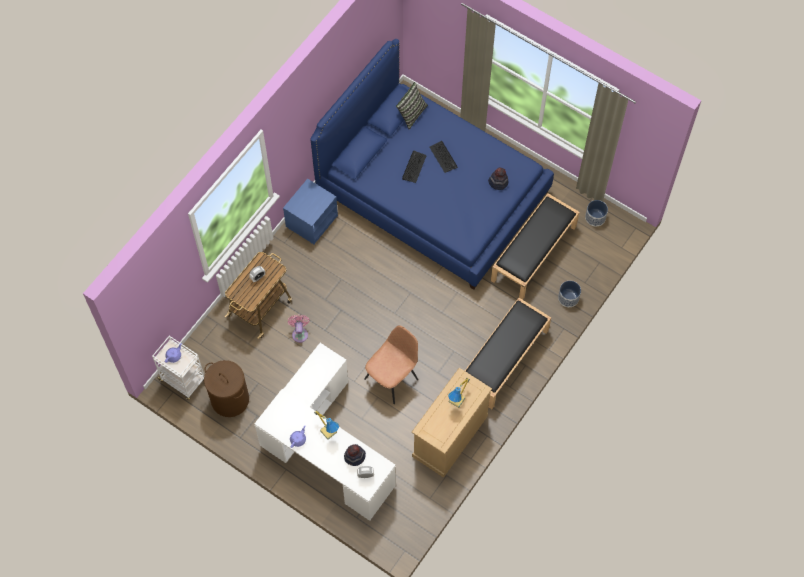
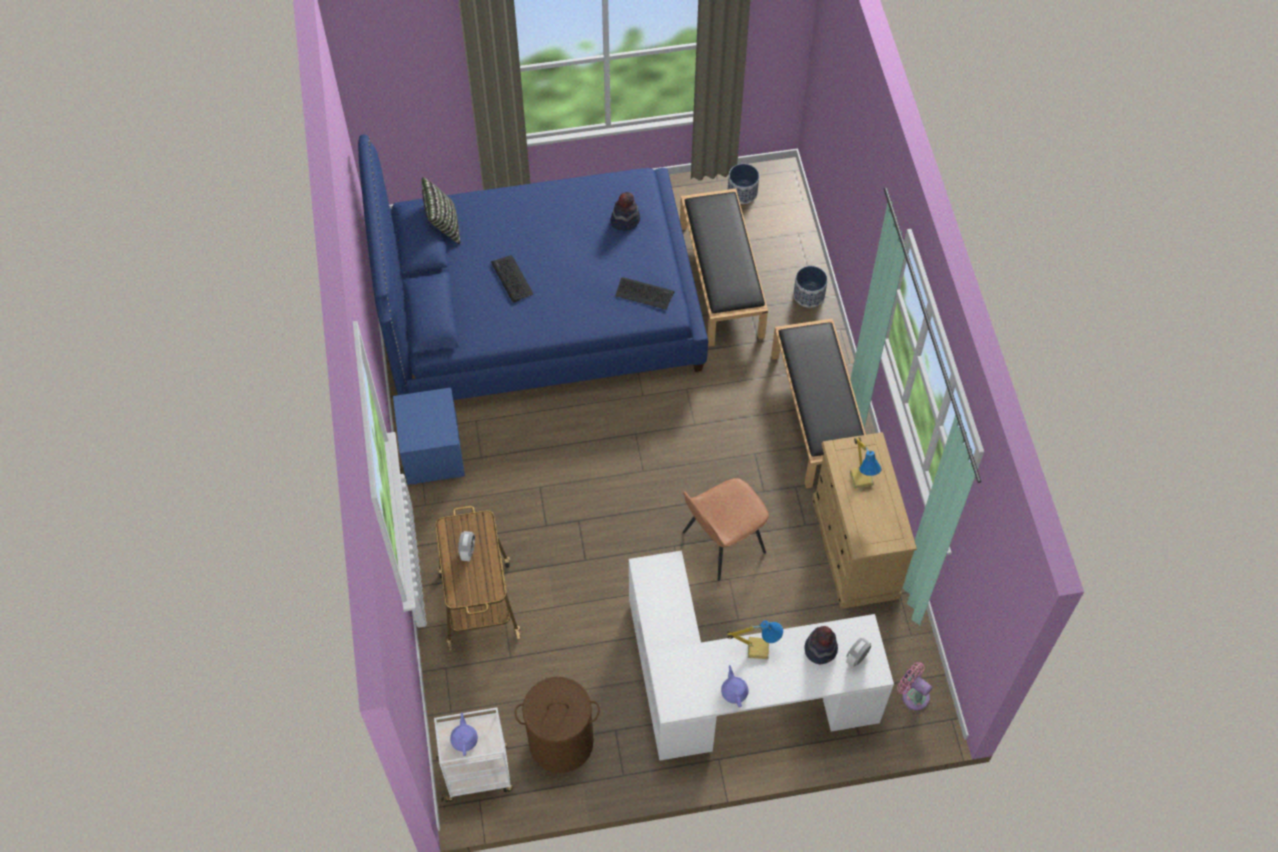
camera: 45 degrees left, 5 degrees down
(300, 333) = (559, 589): pink fan -> pink fan (913, 695)
(392, 378) = (721, 543): brown chair -> brown chair turned 120 degrees counterclockwise
(443, 157) = (533, 242): keyboard -> keyboard (644, 293)

